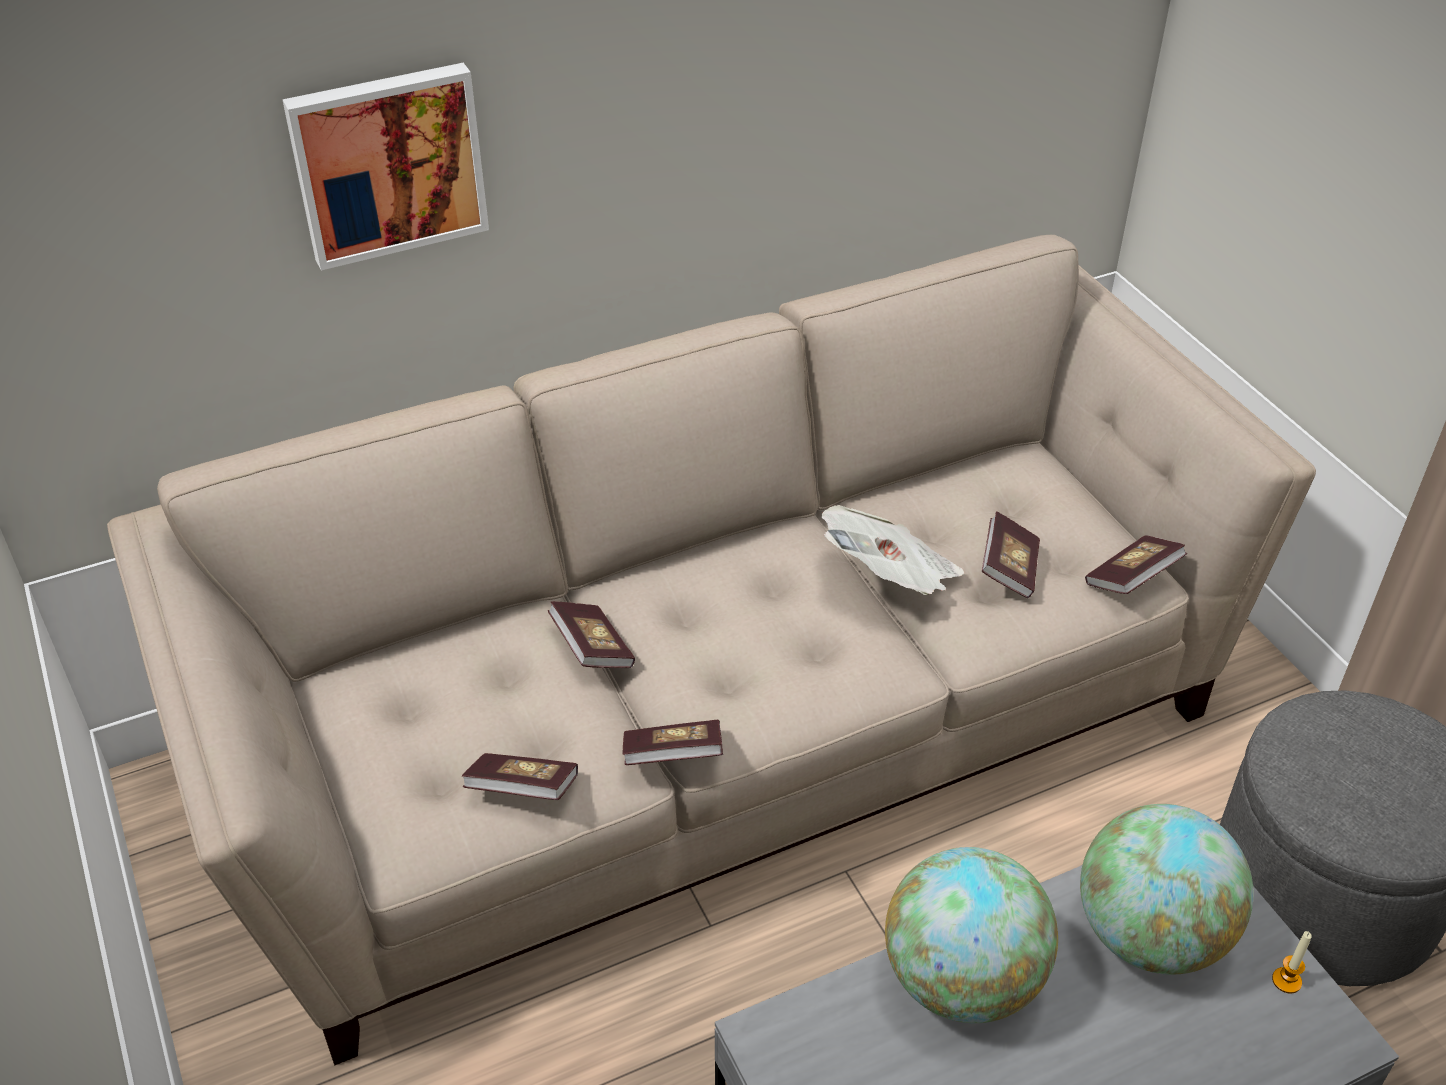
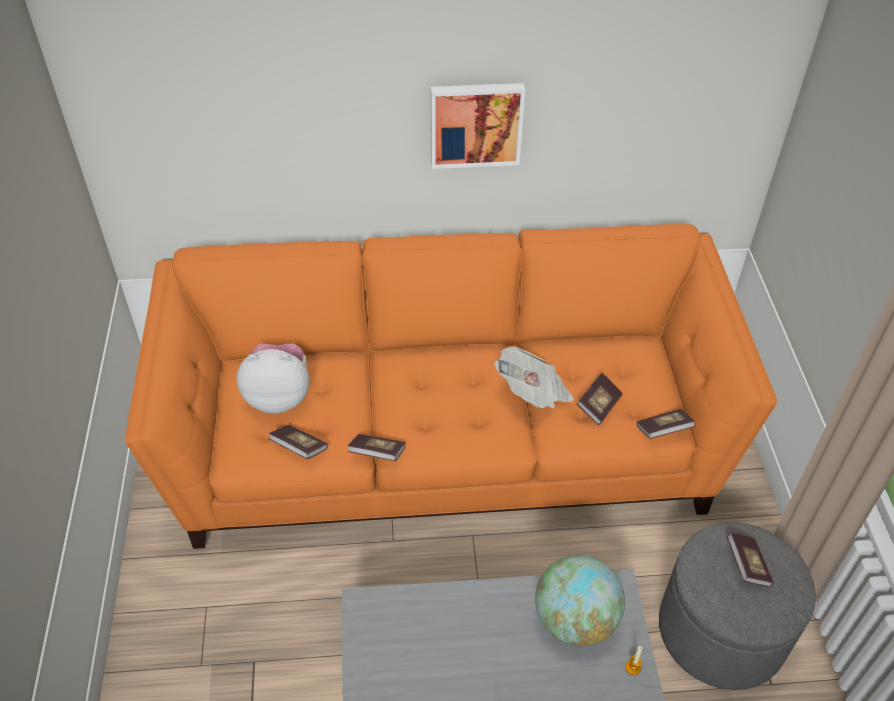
camera: 20 degrees right, 5 degrees up
(387, 163) = (311, 120): picture -> picture (475, 123)
(438, 710) = (279, 396): none -> plush toy
(592, 649) = (365, 386): book -> book (747, 566)
(723, 727) = (447, 441): beige sofa -> orange sofa
(962, 980) = (468, 610): globe -> none

